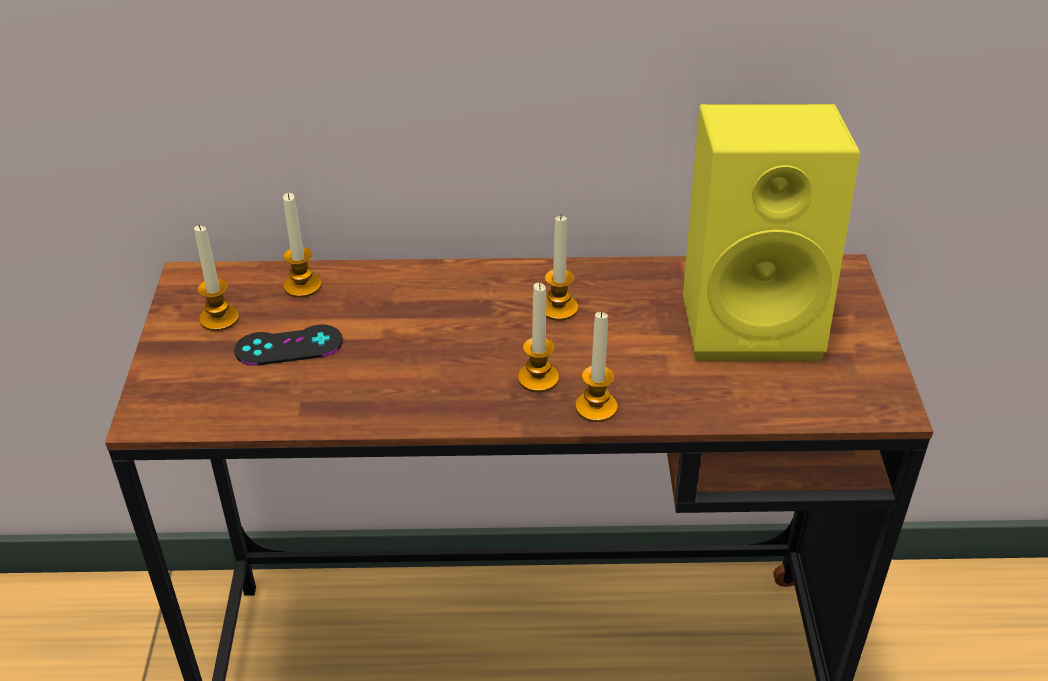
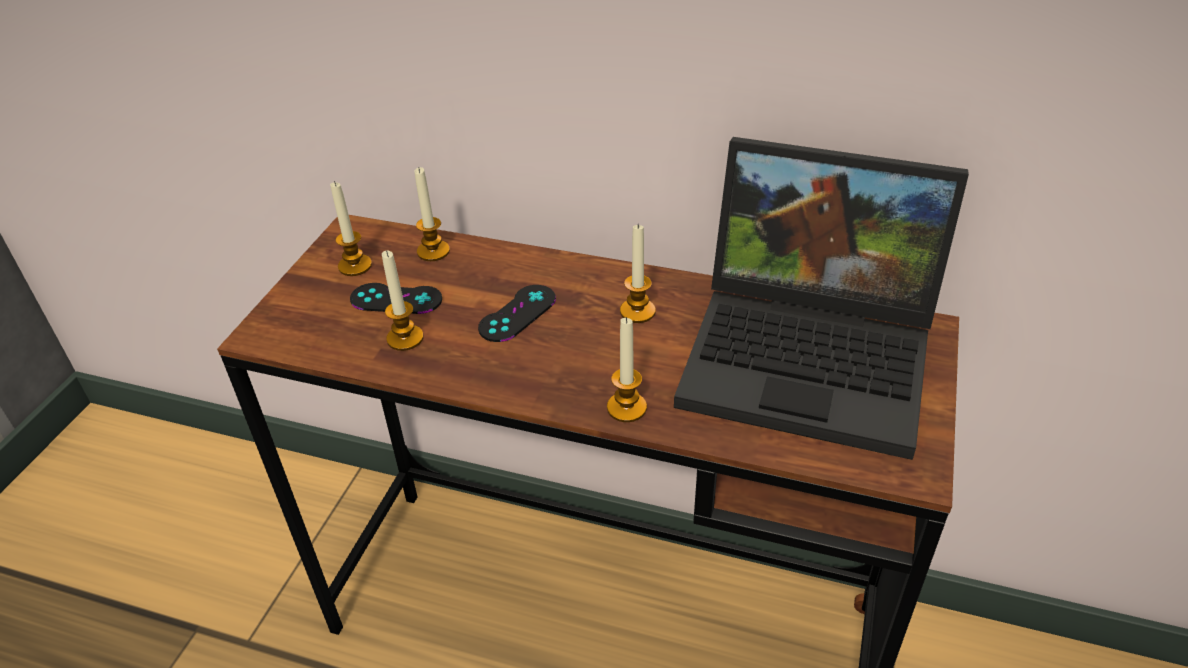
camera: 20 degrees right, 0 degrees up
(433, 335) = (517, 313): none -> black game controller
(538, 378) = (588, 370): candle -> candle (405, 338)
(752, 319) = (814, 356): yellow speaker -> laptop

